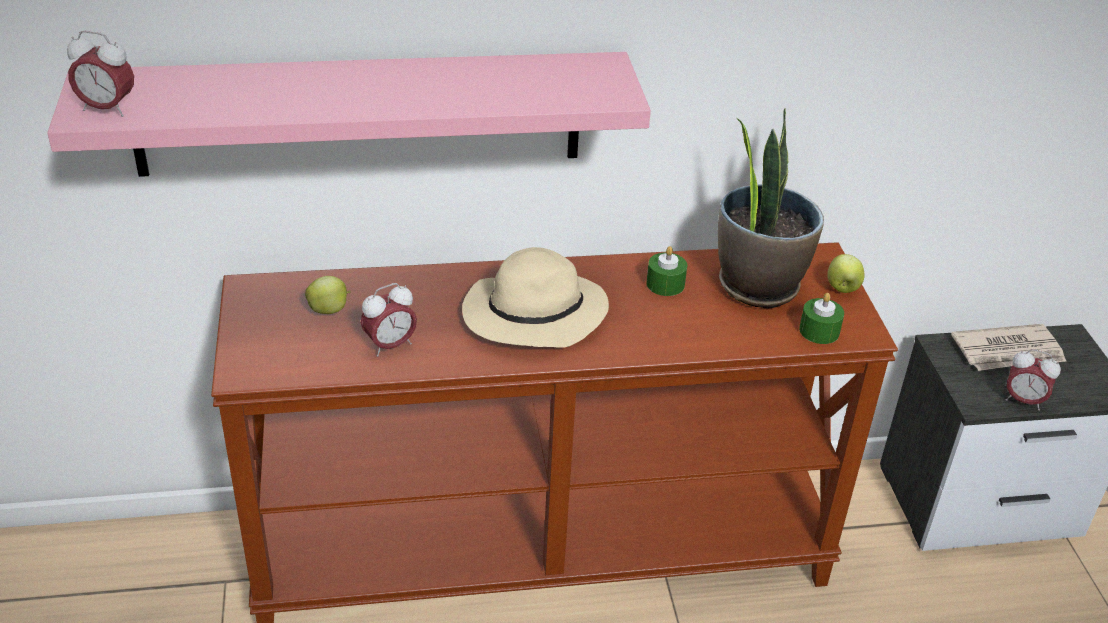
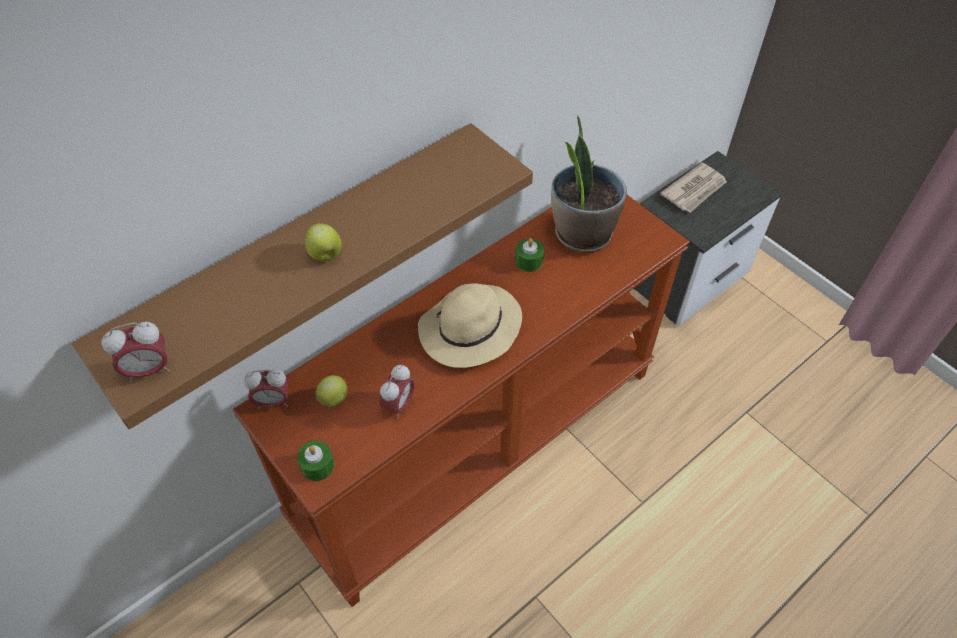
camera: 30 degrees left, 15 degrees up
(359, 113) = (301, 254): pink shelf -> brown shelf
(819, 331) = (640, 251): green candle -> green candle (317, 465)
(842, 288) = (629, 211): apple -> apple (325, 255)
(1023, 401) = (723, 221): alarm clock -> alarm clock (273, 402)

